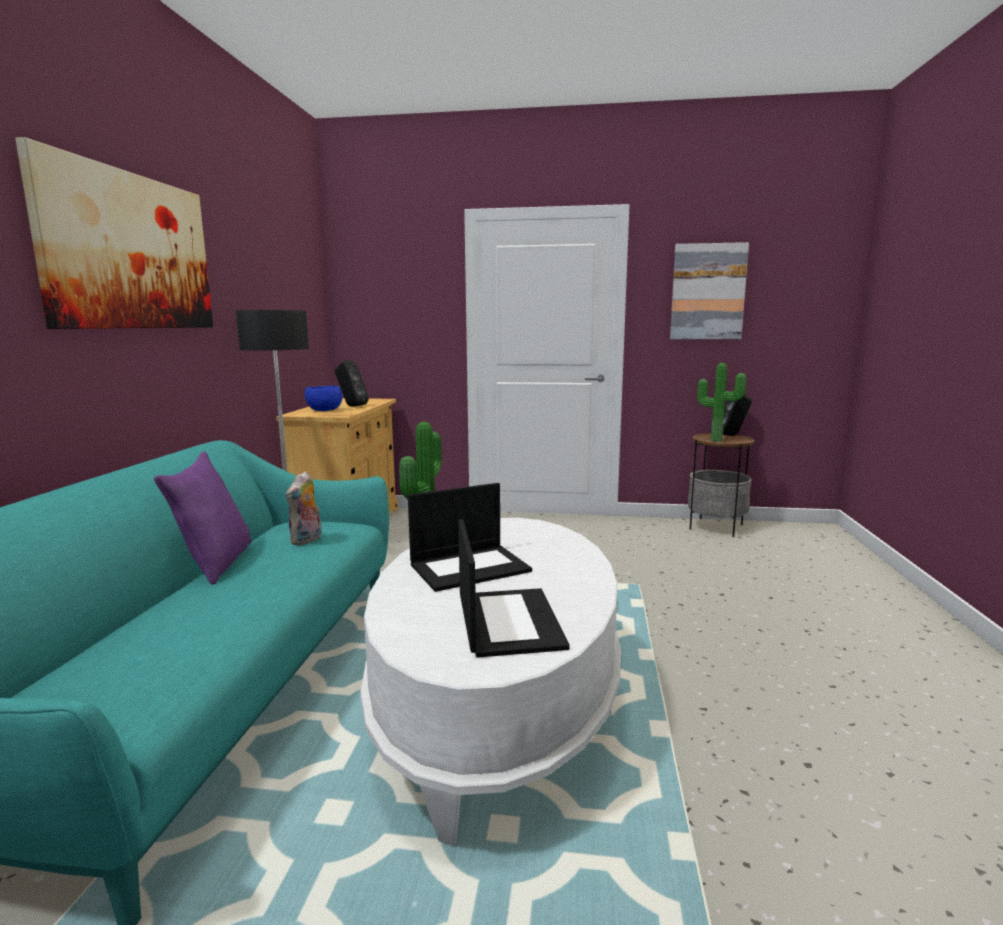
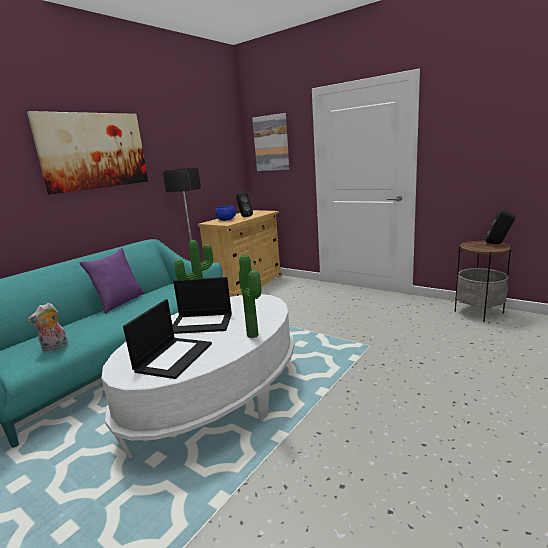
camera: 30 degrees right, 5 degrees up
(307, 540) = (166, 295): plush toy -> plush toy (54, 347)
(707, 292) = (481, 130): picture -> picture (271, 143)
(717, 440) = (475, 247): potted plant -> potted plant (255, 334)

